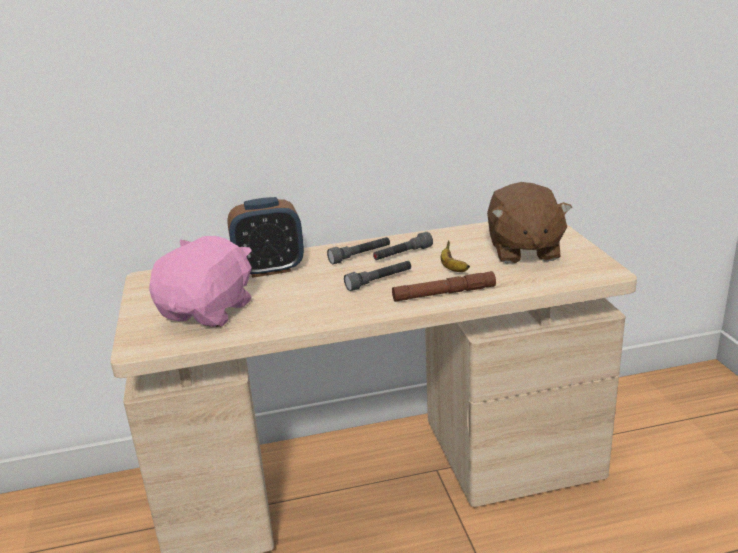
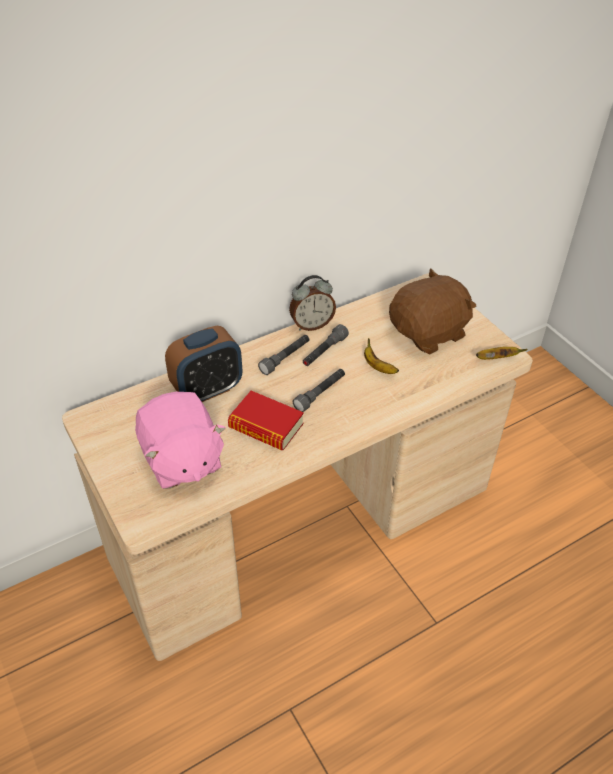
camera: 20 degrees left, 20 degrees up
(209, 311) = (181, 460): pink plush toy -> pink plush toy turned 150 degrees clockwise
(308, 297) = (266, 426): none -> book
(401, 237) = (311, 325): none -> alarm clock
(444, 293) = (384, 403): brown flashlight -> none
(523, 251) = (429, 333): brown plush toy -> brown plush toy turned 105 degrees counterclockwise
(593, 273) = (497, 358): none -> banana

